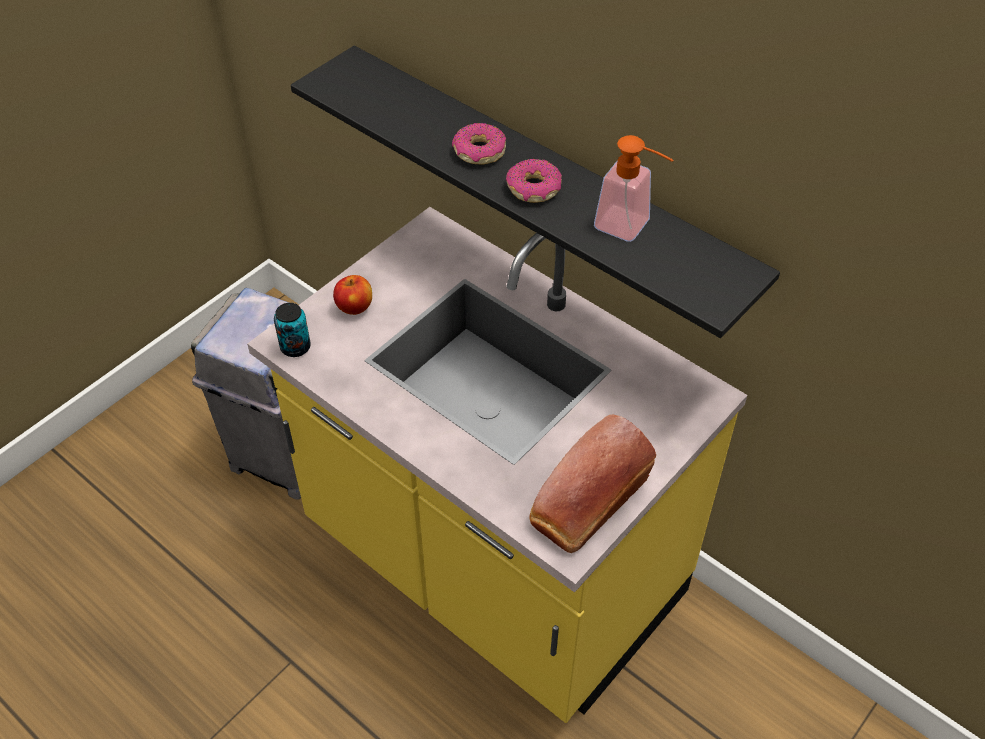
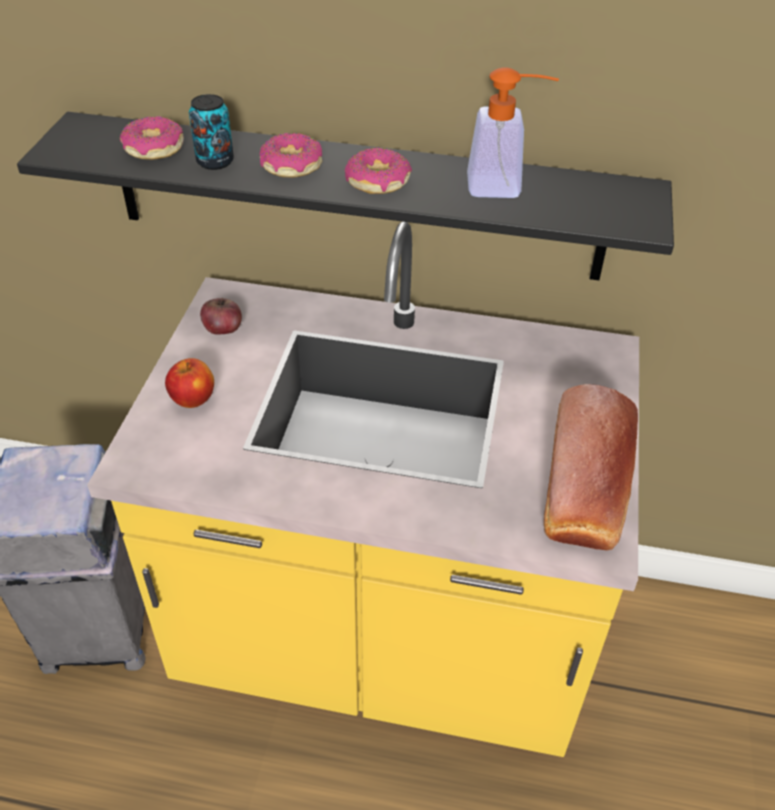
camera: 30 degrees left, 5 degrees down
(295, 347) = (151, 466): can -> can (215, 161)
(391, 102) = (153, 149): none -> donut
(412, 258) = (223, 329): none -> apple

